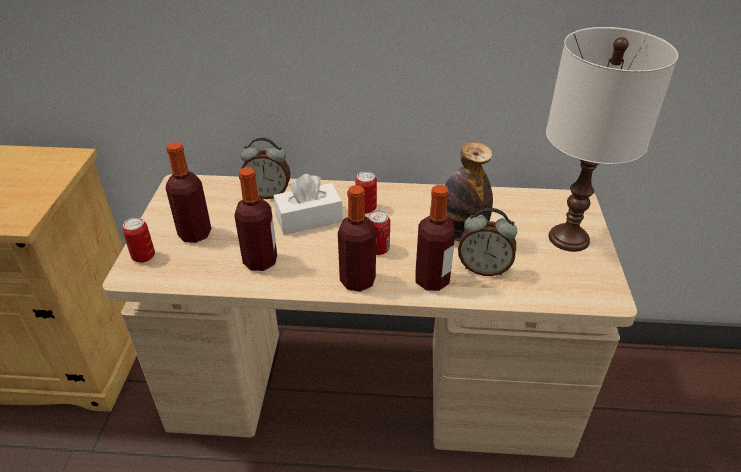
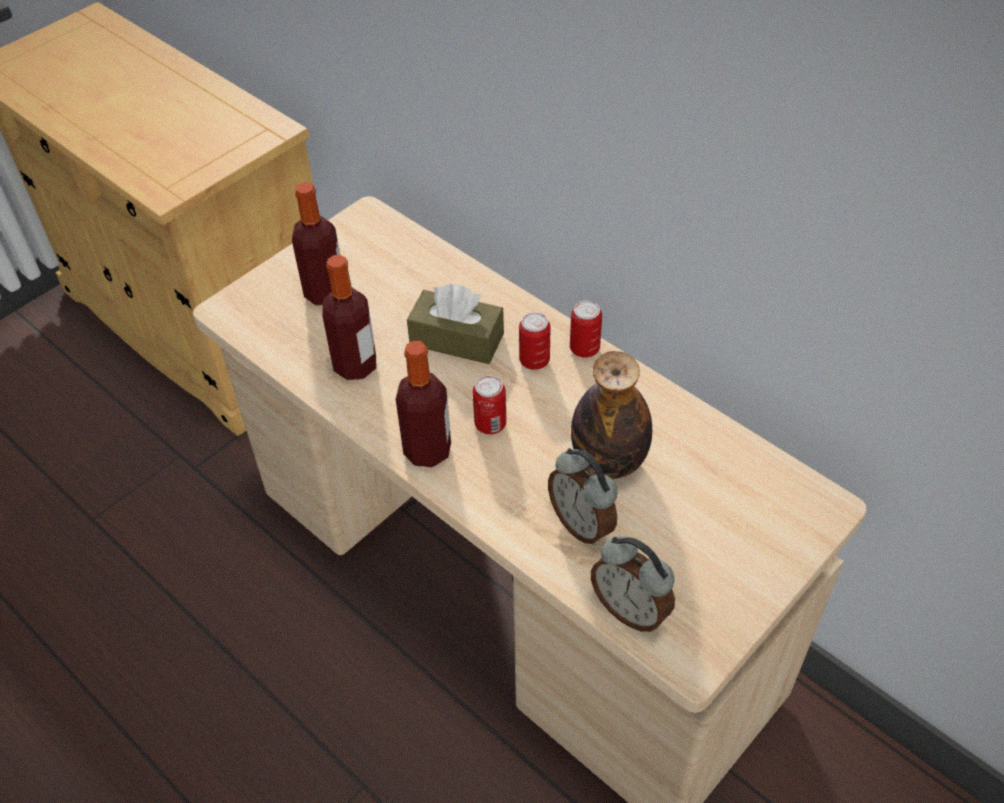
camera: 40 degrees right, 10 degrees up
(143, 256) = (255, 294): can -> can (584, 349)
(268, 194) = (446, 279): alarm clock -> alarm clock (630, 609)
(309, 219) = (457, 339): white tissue box -> brown tissue box
(432, 280) = (506, 501): bottle -> none
(568, 238) = (742, 550): white table lamp -> none

